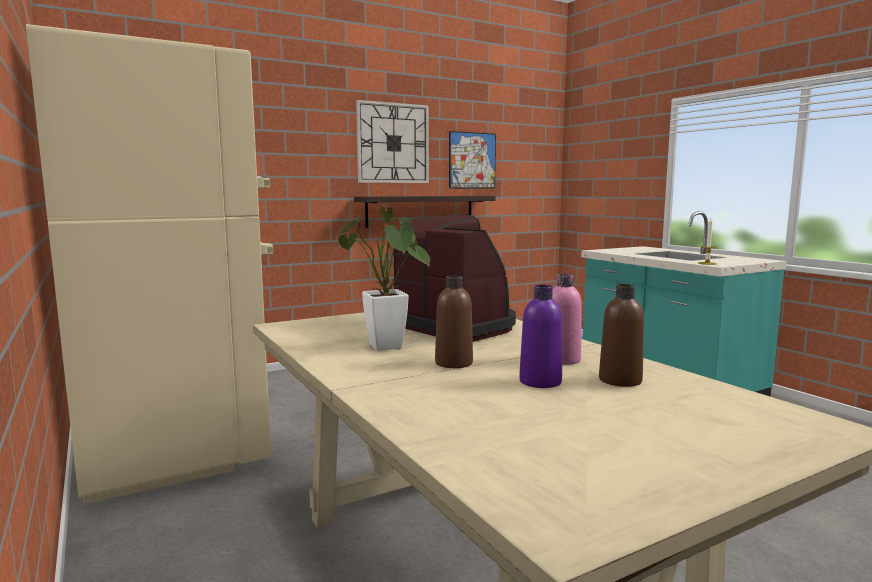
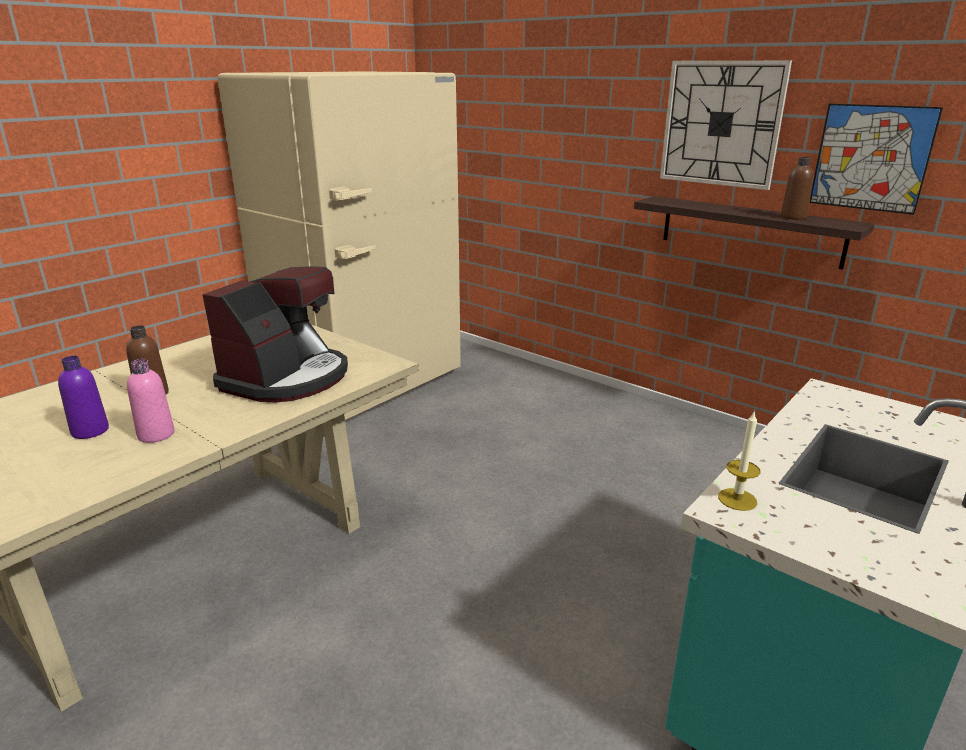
camera: 70 degrees right, 15 degrees up
(387, 349) = (200, 366): potted plant -> none
(620, 380) = (83, 464): brown bottle -> brown bottle (793, 217)

